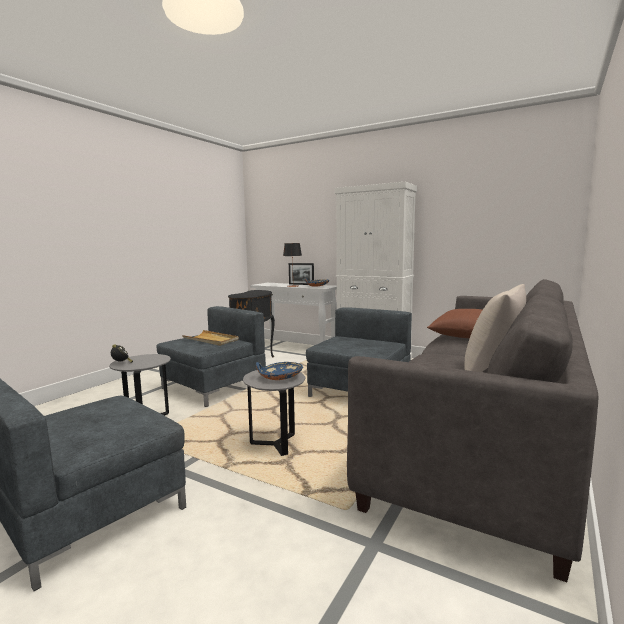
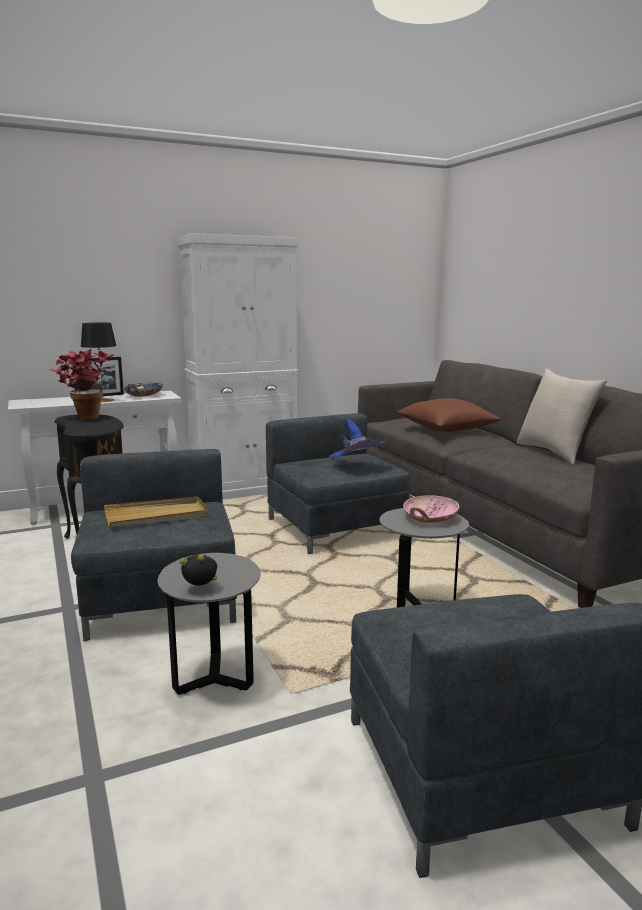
camera: 55 degrees left, 5 degrees up
(259, 291) = (85, 417): none -> potted plant
(280, 377) = (429, 518): blue bowl -> pink bowl
(360, 347) = (355, 467): none -> blue hat

